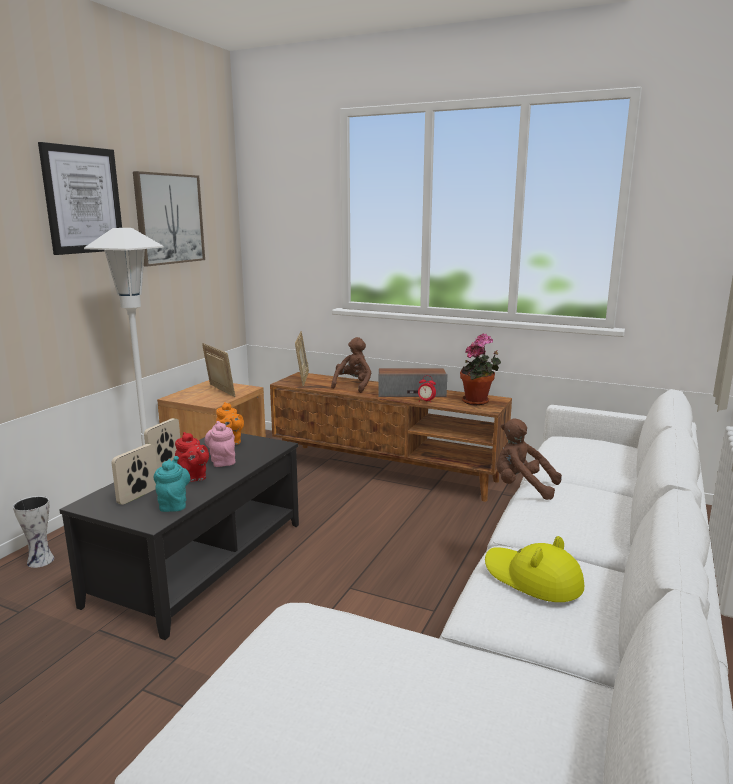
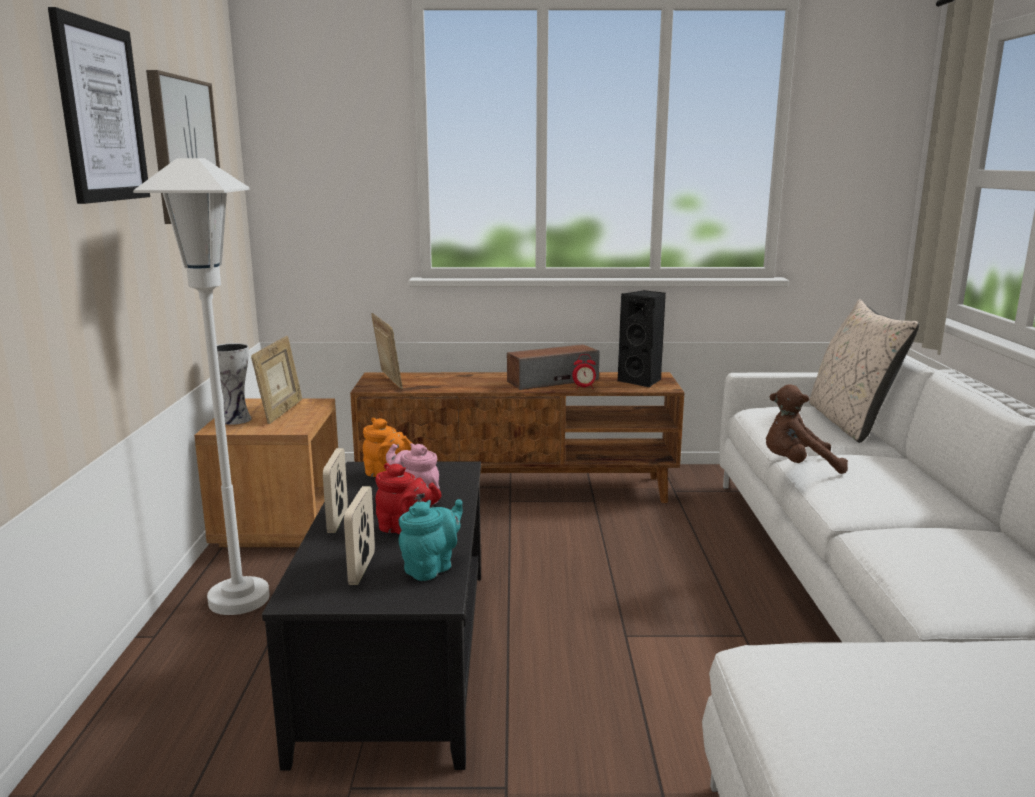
camera: 25 degrees left, 0 degrees up
(42, 560) = (138, 720): vase -> vase (237, 419)
(173, 504) = (431, 568): turquoise teapot -> turquoise teapot turned 75 degrees clockwise
(220, 392) = (281, 412): picture frame -> picture frame turned 75 degrees clockwise
(353, 386) = (467, 381): brown plush toy -> none
(478, 402) = (642, 381): potted plant -> black speaker
(532, 578) = (944, 554): yellow hat -> none
(626, 461) = (849, 423): none -> beige pillow

